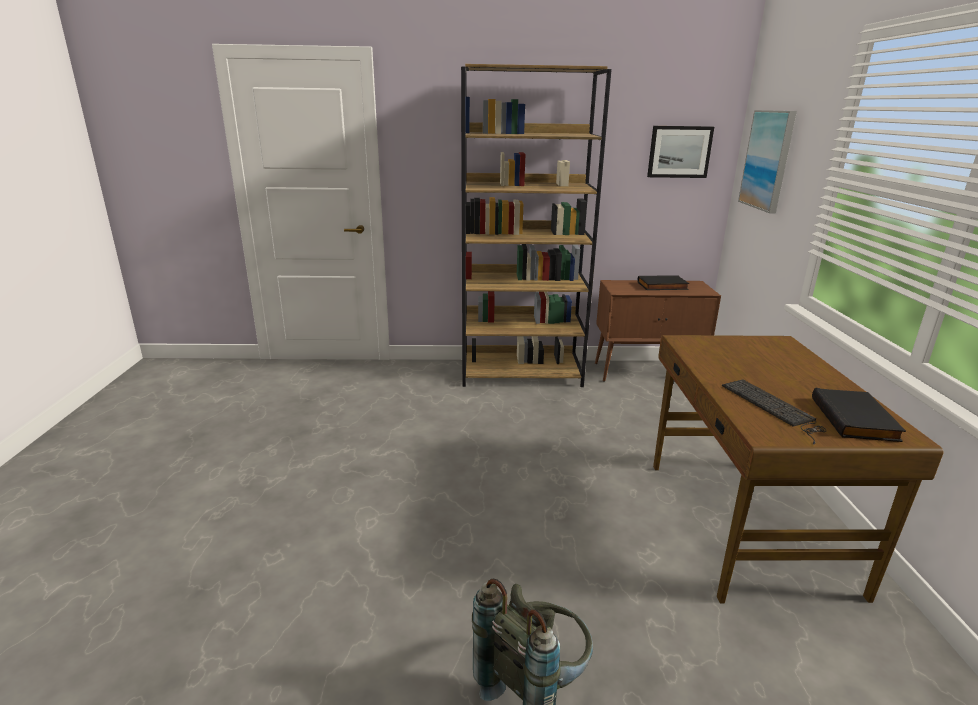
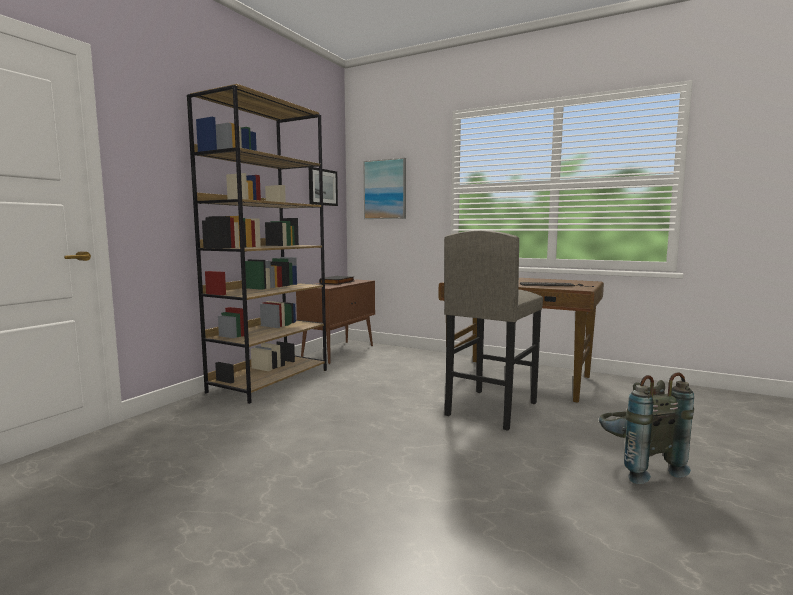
camera: 60 degrees left, 15 degrees down
(598, 523) = (490, 409): none -> grey stool
(856, 419) = (572, 282): black book -> none

